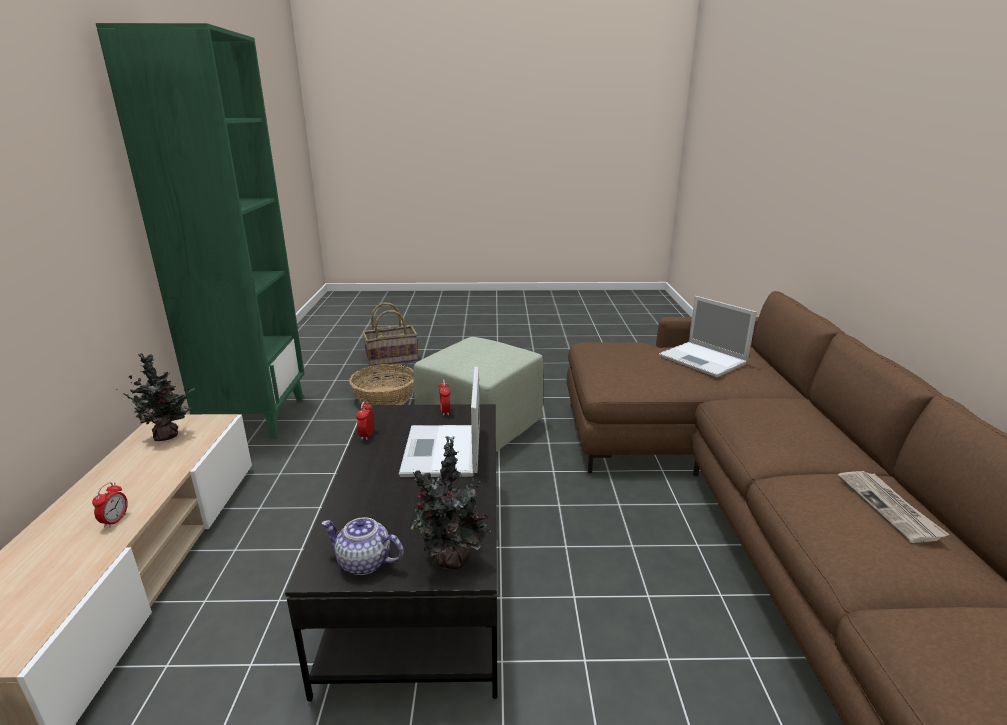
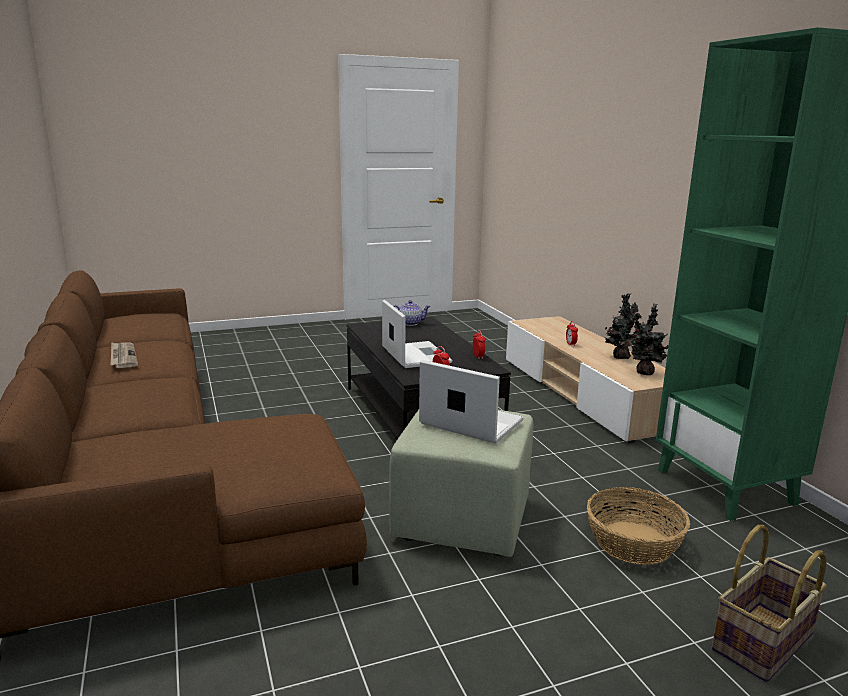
camera: 160 degrees right, 5 degrees down
(451, 561) = (371, 326): potted plant -> potted plant (620, 356)
(704, 360) = (165, 455): laptop -> laptop (469, 422)

